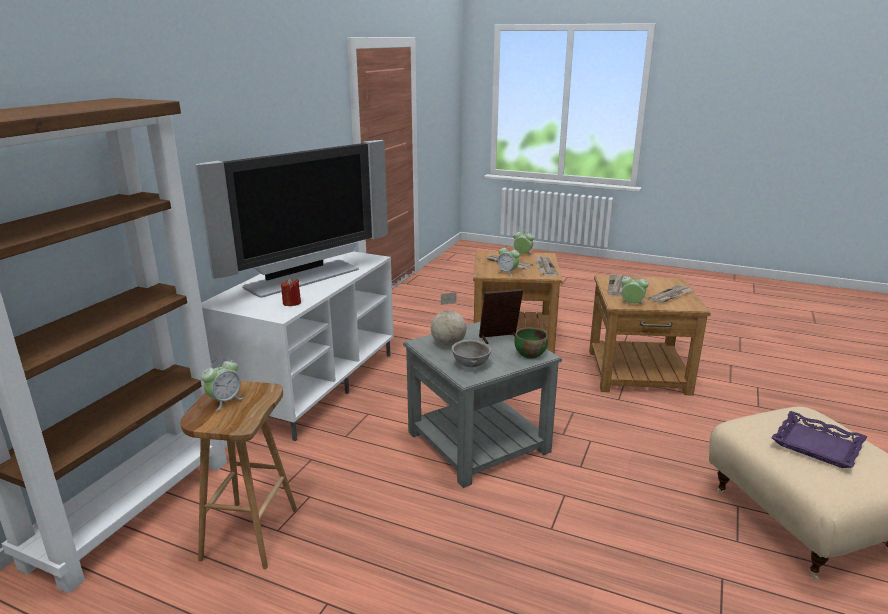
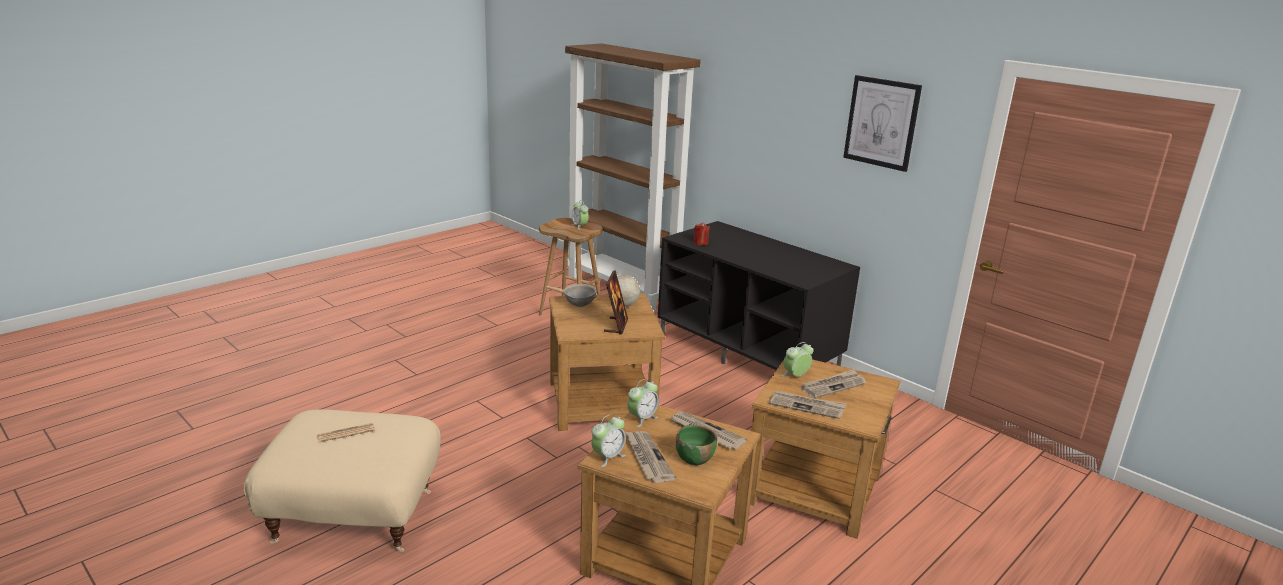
camera: 110 degrees right, 0 degrees up
(301, 111) = (881, 122): none -> picture
(304, 278) = (757, 252): television -> none
(311, 383) = (749, 351): white tv stand -> black tv stand
(477, 442) = (601, 402): grey side table -> brown side table
(522, 254) = (872, 407): alarm clock -> alarm clock (608, 457)
(530, 354) = (575, 329): green bowl -> green bowl (694, 458)
(816, 445) = (346, 433): purple tray -> newspaper

